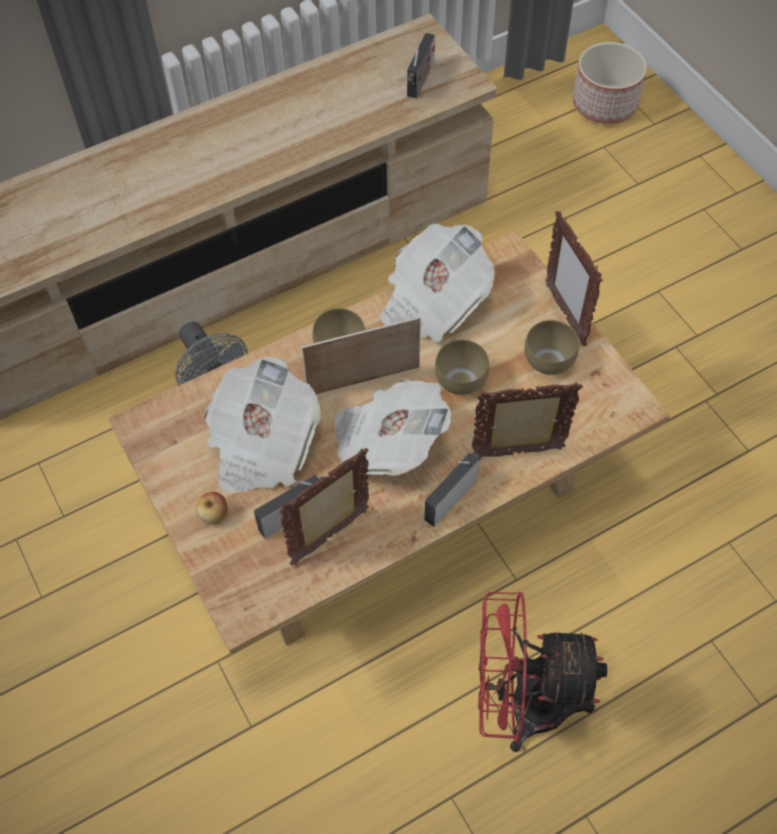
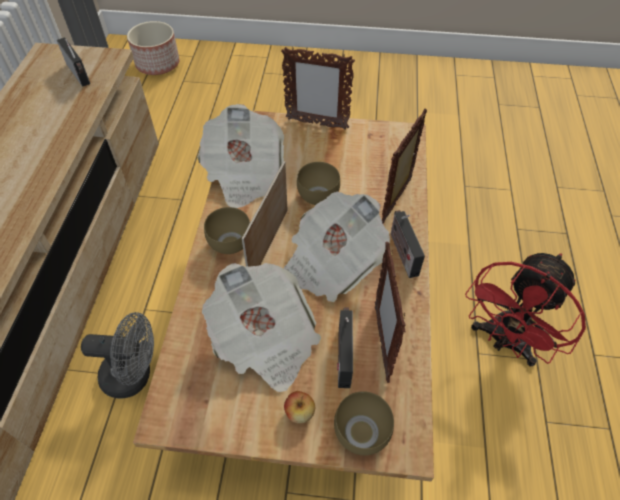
camera: 55 degrees left, 5 degrees down
(546, 362) = (342, 150): brown bowl -> brown bowl (361, 434)

